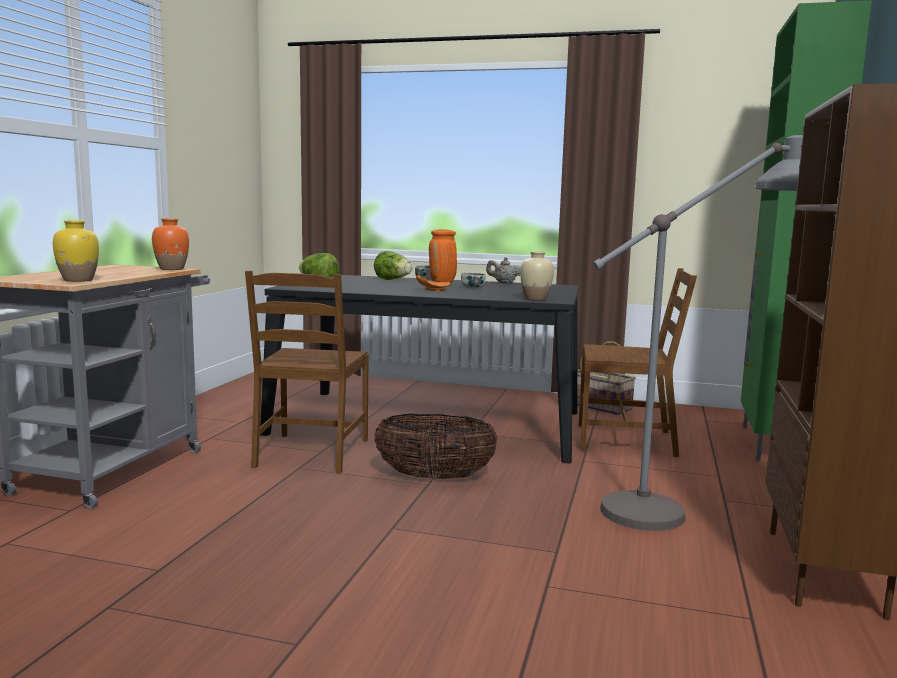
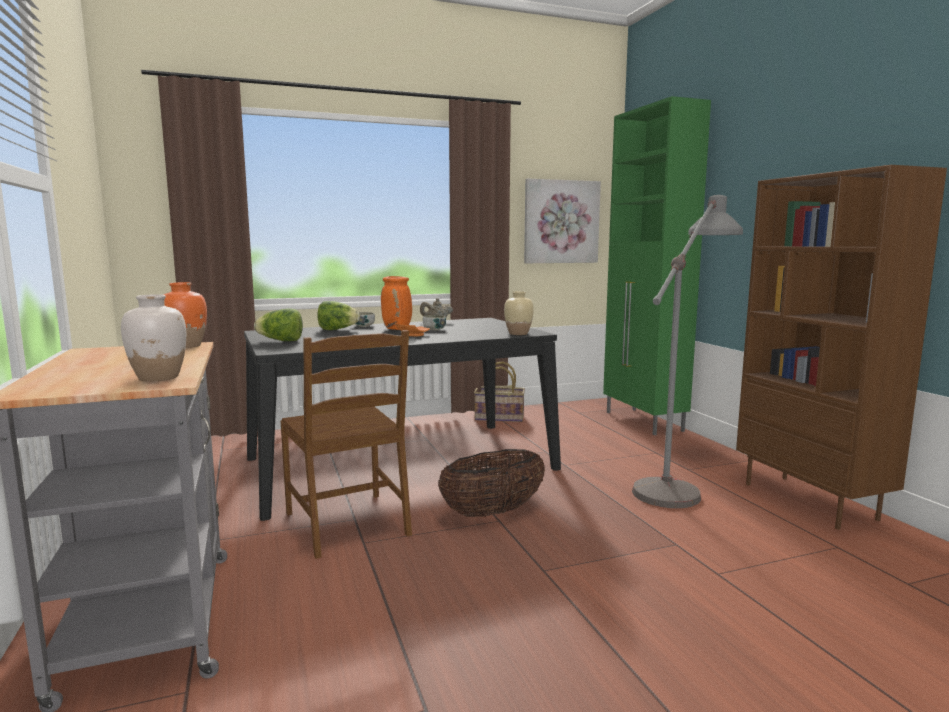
camera: 35 degrees left, 0 degrees up
(78, 280) = (159, 377): yellow vase -> white vase
(626, 440) = (562, 440): brown chair -> none
(719, 175) = (561, 222): none -> picture

